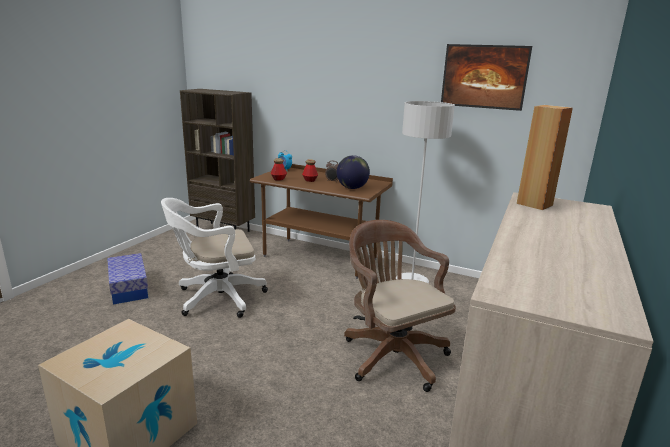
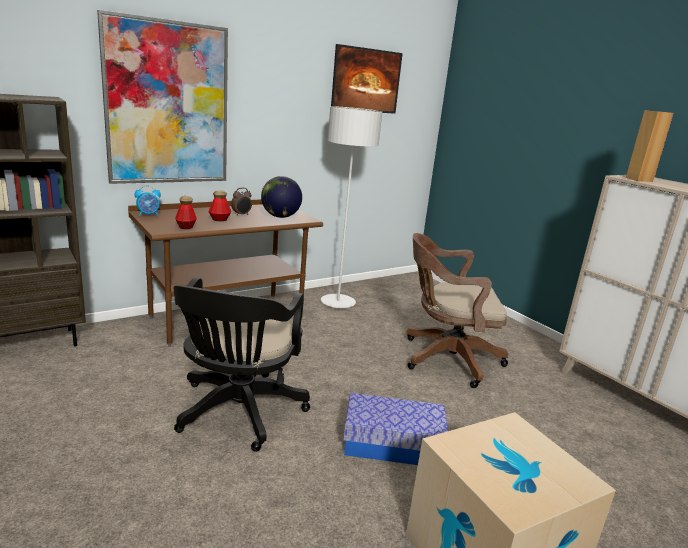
camera: 60 degrees left, 0 degrees up
(129, 288) = (95, 484): storage box -> storage box (392, 444)
(216, 298) = (238, 413): white office chair -> black office chair
(308, 97) = (168, 104): none -> picture

